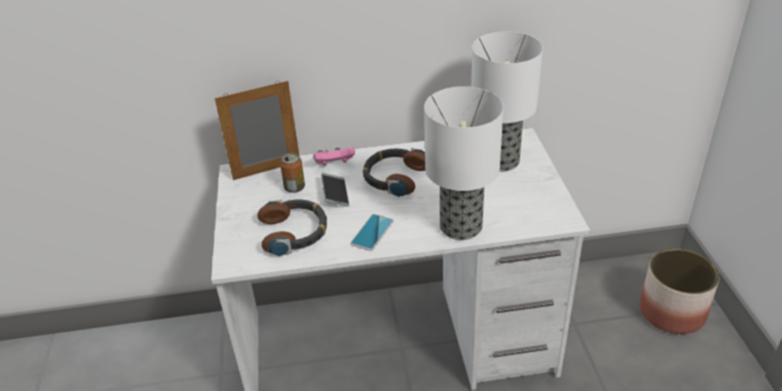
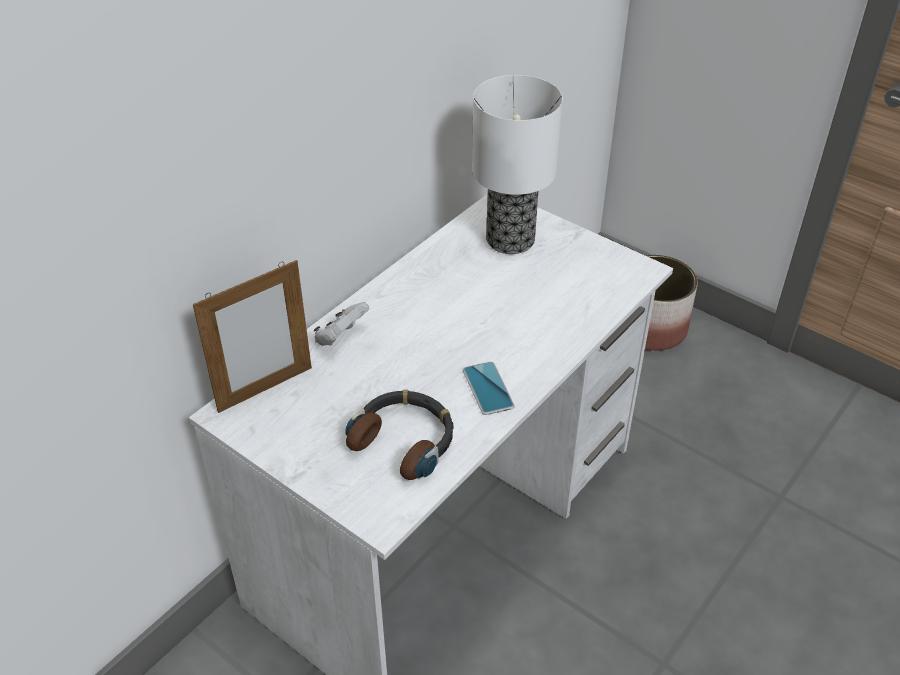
camera: 45 degrees left, 5 degrees up
(267, 170) = (265, 389): picture frame -> picture frame turned 150 degrees counterclockwise
(294, 187) = (331, 390): can -> none
(334, 165) = (341, 337): pink game controller -> white game controller
(335, 193) = (388, 370): phone -> none
(394, 177) = (428, 315): headphones -> none
(459, 226) = (562, 331): table lamp -> none

